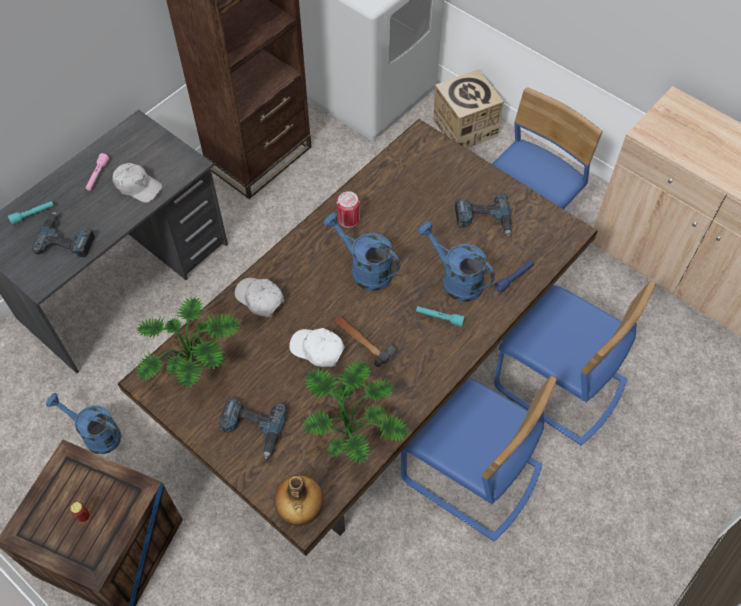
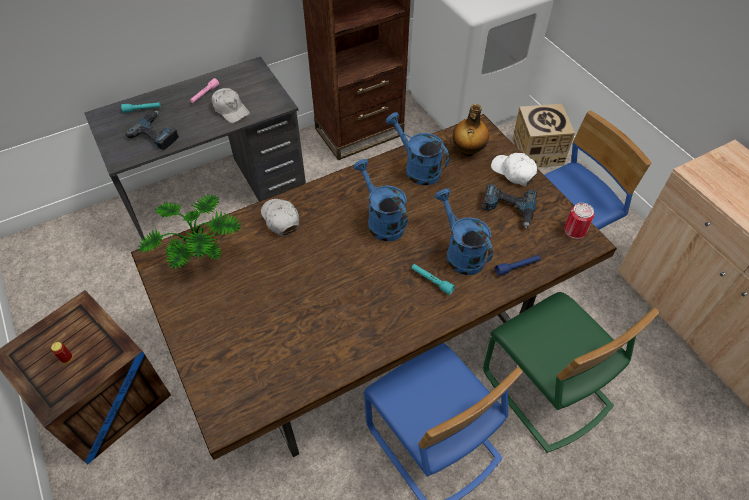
camera: 20 degrees right, 5 degrees down
(96, 434) = (138, 303): blue watering can -> blue watering can (417, 168)
(252, 429) = (219, 325): power drill -> none
(300, 509) = (225, 412): bottle -> bottle (467, 151)
(317, 350) = (309, 275): white cap -> white cap (513, 172)
(348, 219) = (386, 176): can -> can (575, 230)
(352, 428) = (307, 354): potted plant -> none
(362, 340) = (352, 280): hammer -> none
(559, 385) = (545, 390): blue chair -> green chair

